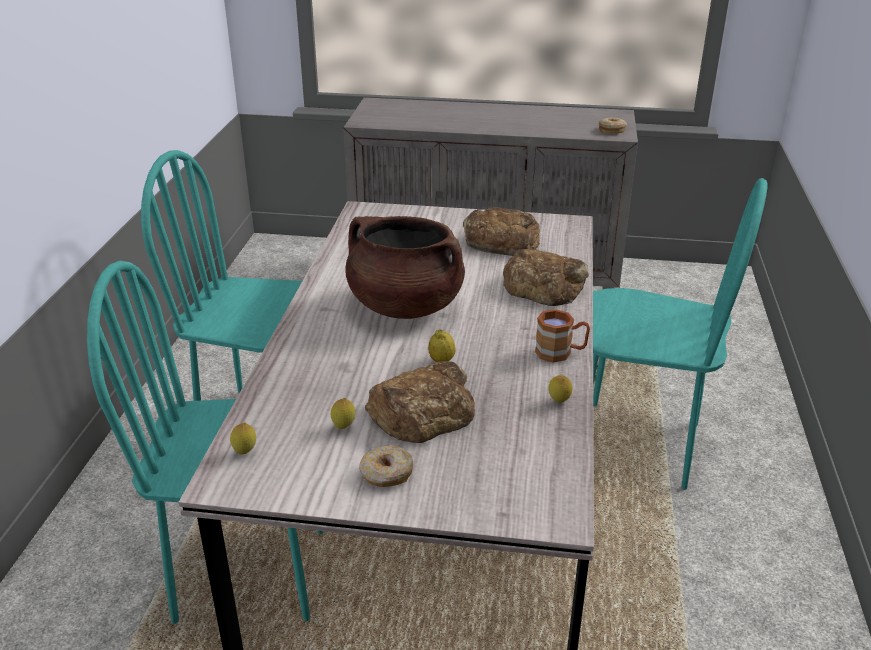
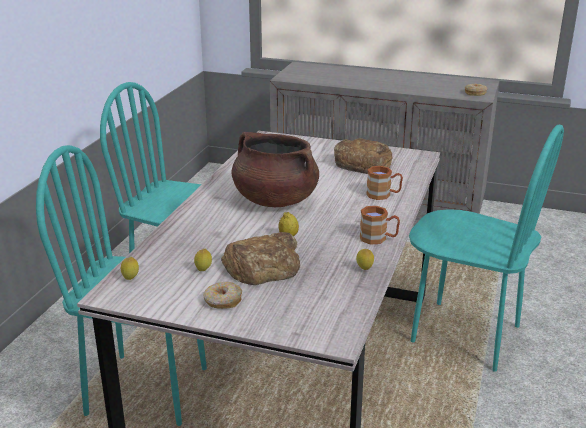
camera: 10 degrees right, 5 degrees down
(544, 285) = (383, 195): bread -> brown mug

